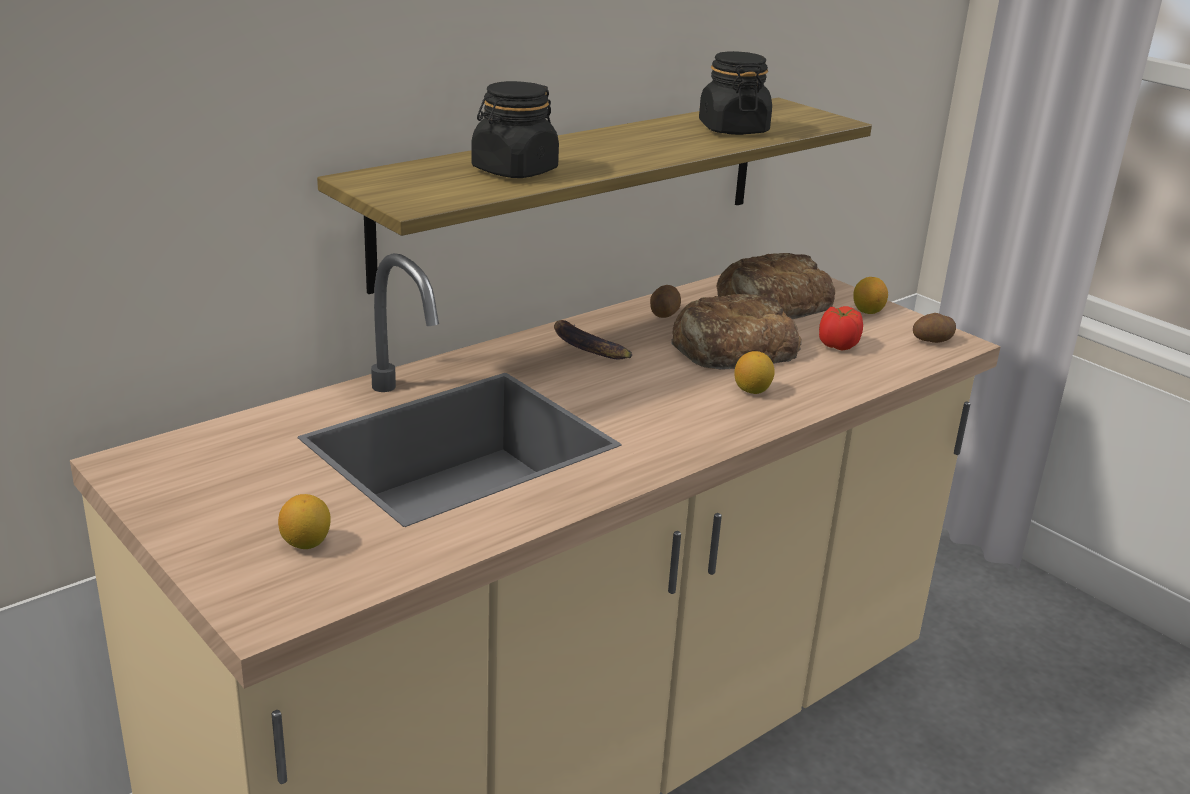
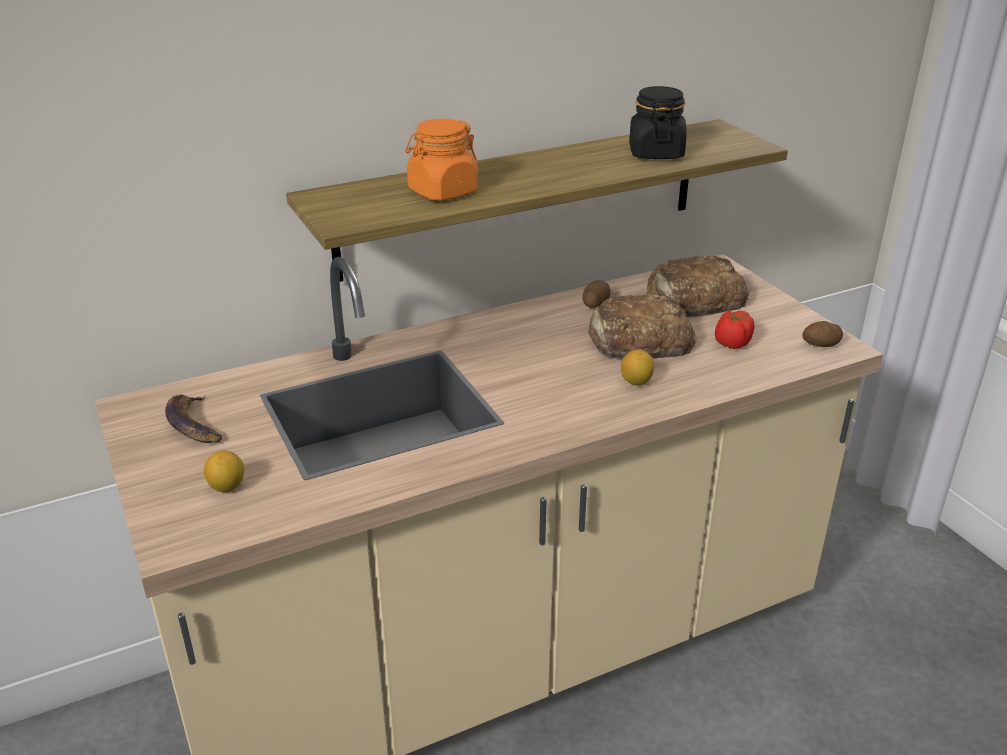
camera: 15 degrees right, 5 degrees up
(514, 171) = (442, 192): black jar -> orange jar
(587, 348) = (516, 332): banana -> banana (193, 425)
(867, 311) = (775, 312): lemon -> none

